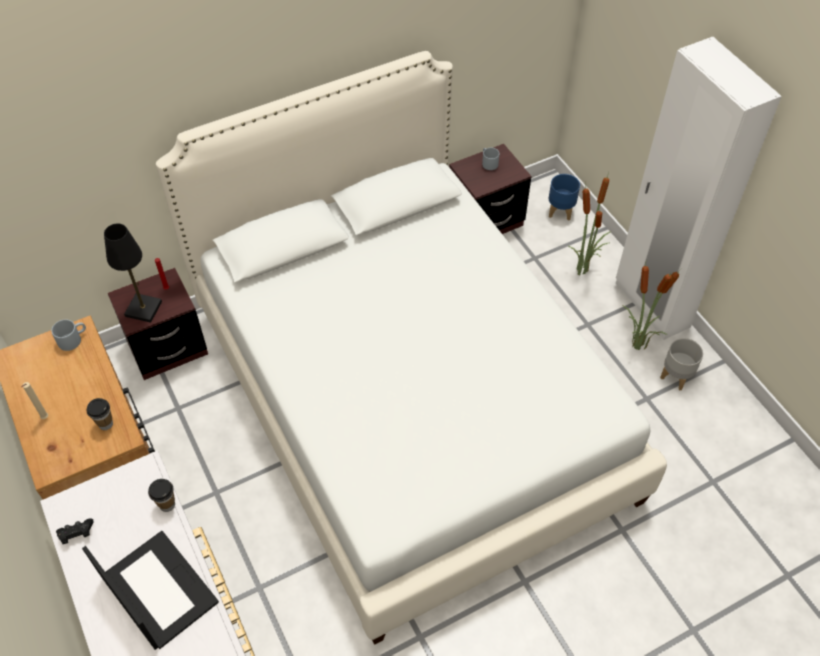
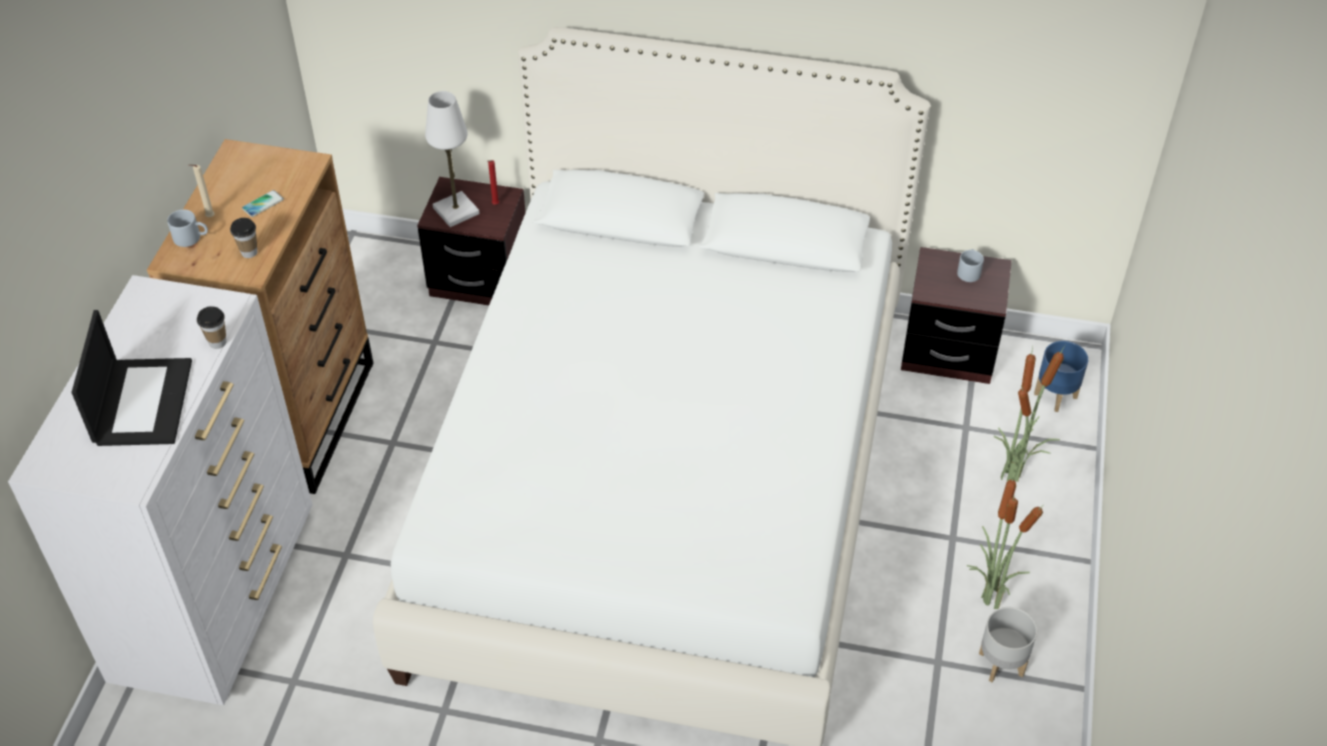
camera: 40 degrees right, 5 degrees down
(73, 339) = (297, 166): grey mug -> grey mug (191, 237)
(76, 534) = (130, 318): black game controller -> none
(77, 382) = (263, 204): none -> phone
(144, 309) = (456, 211): black table lamp -> white table lamp
(651, 305) = (1057, 568): white wardrobe -> none

